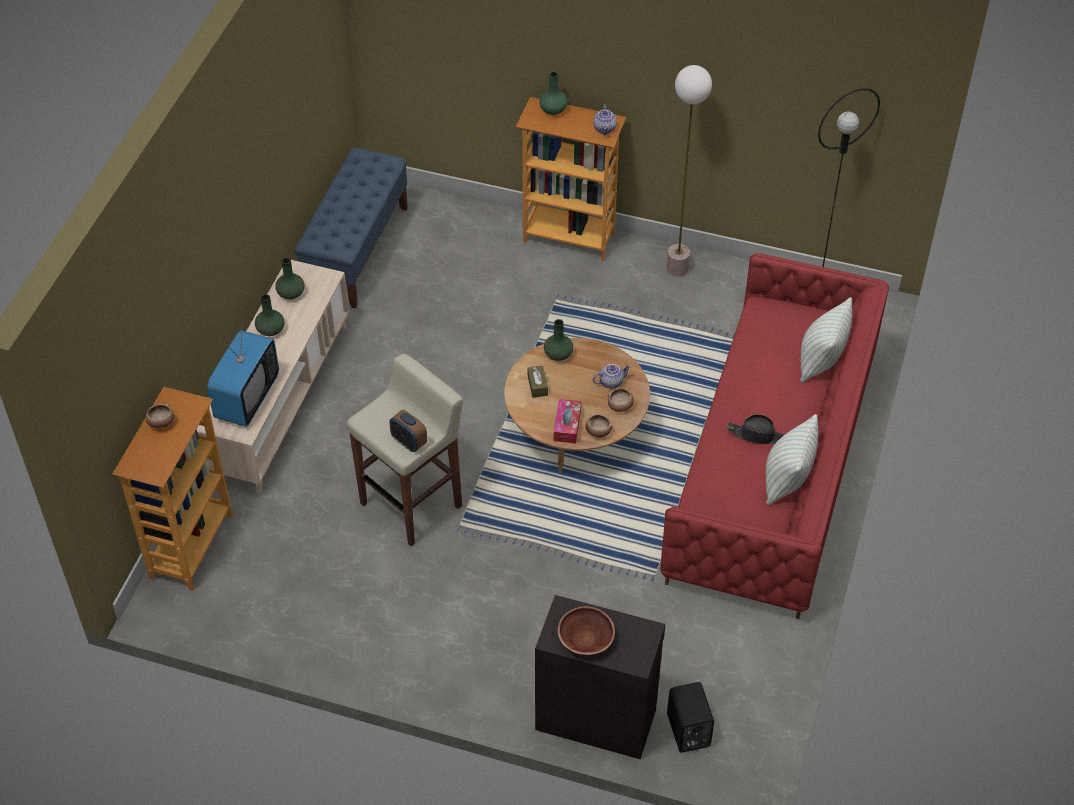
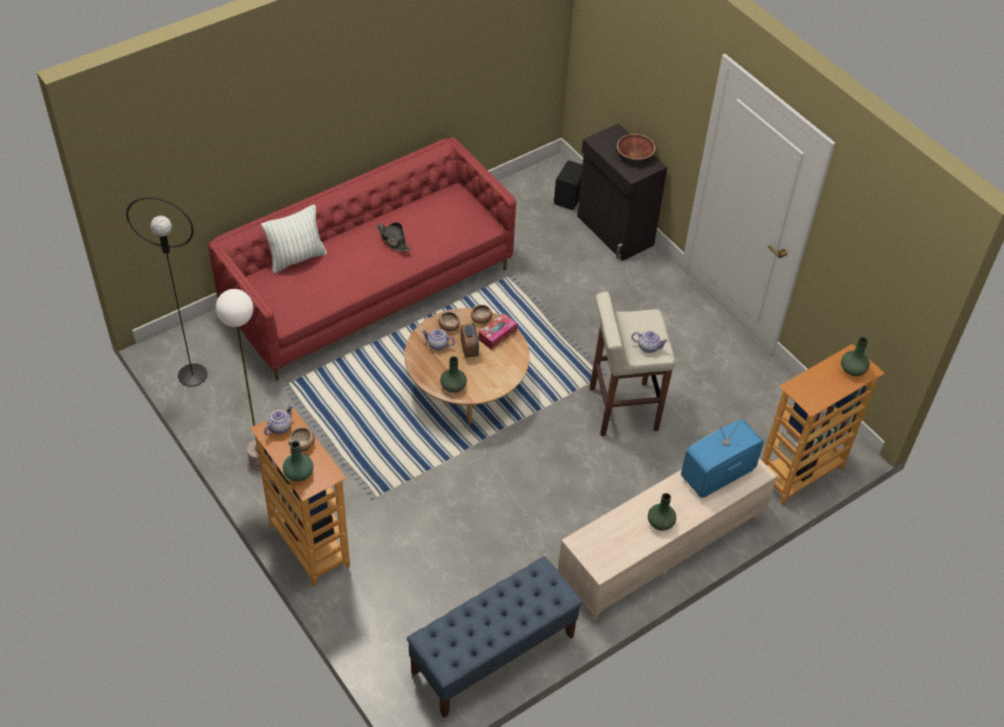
camera: 145 degrees left, 0 degrees up
(161, 423) = (828, 389): bowl -> bowl (302, 444)
(290, 293) = (620, 547): green vase -> green vase (853, 370)
(382, 418) = (648, 347): none -> teapot
(409, 442) = (643, 320): alarm clock -> alarm clock (469, 350)
(537, 385) = (490, 373): brown tissue box -> none
(786, 480) = (407, 208): pillow -> none

